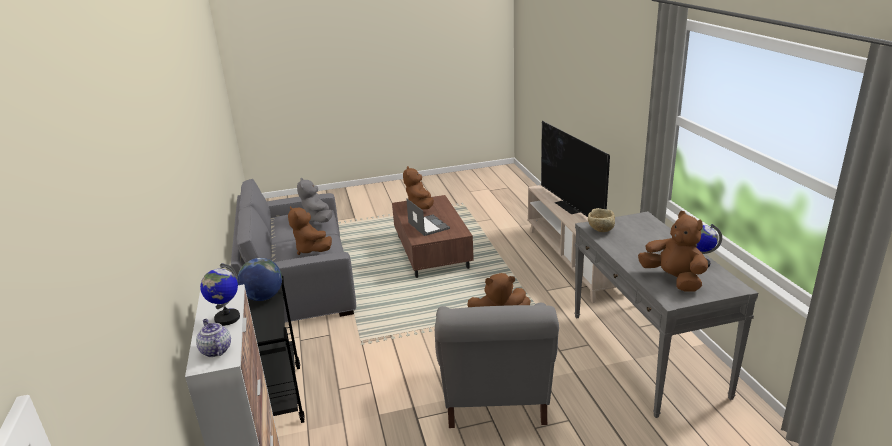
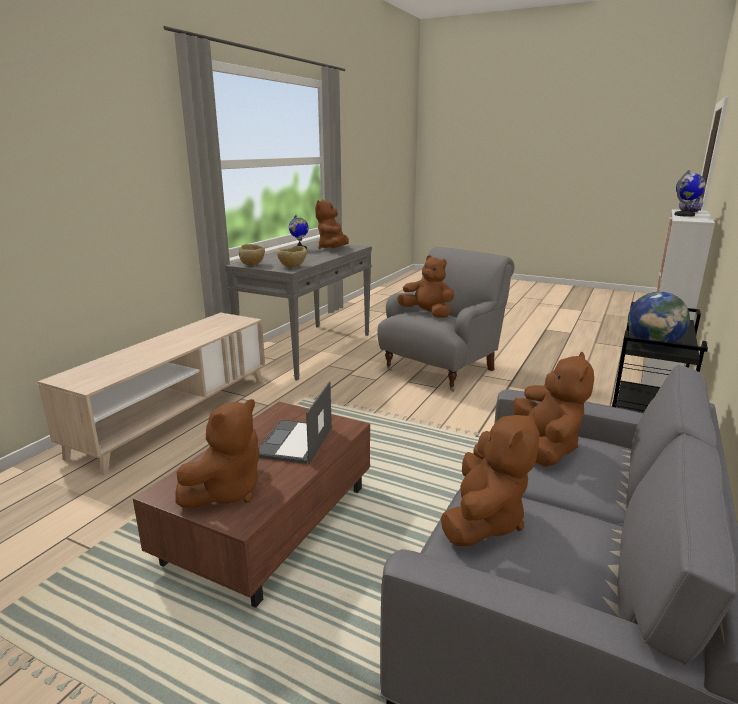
camera: 140 degrees left, 5 degrees down
(318, 219) = (484, 521): grey plush toy -> brown plush toy
(571, 206) = (149, 352): television -> none
(634, 220) = (253, 265): none -> beige bowl

